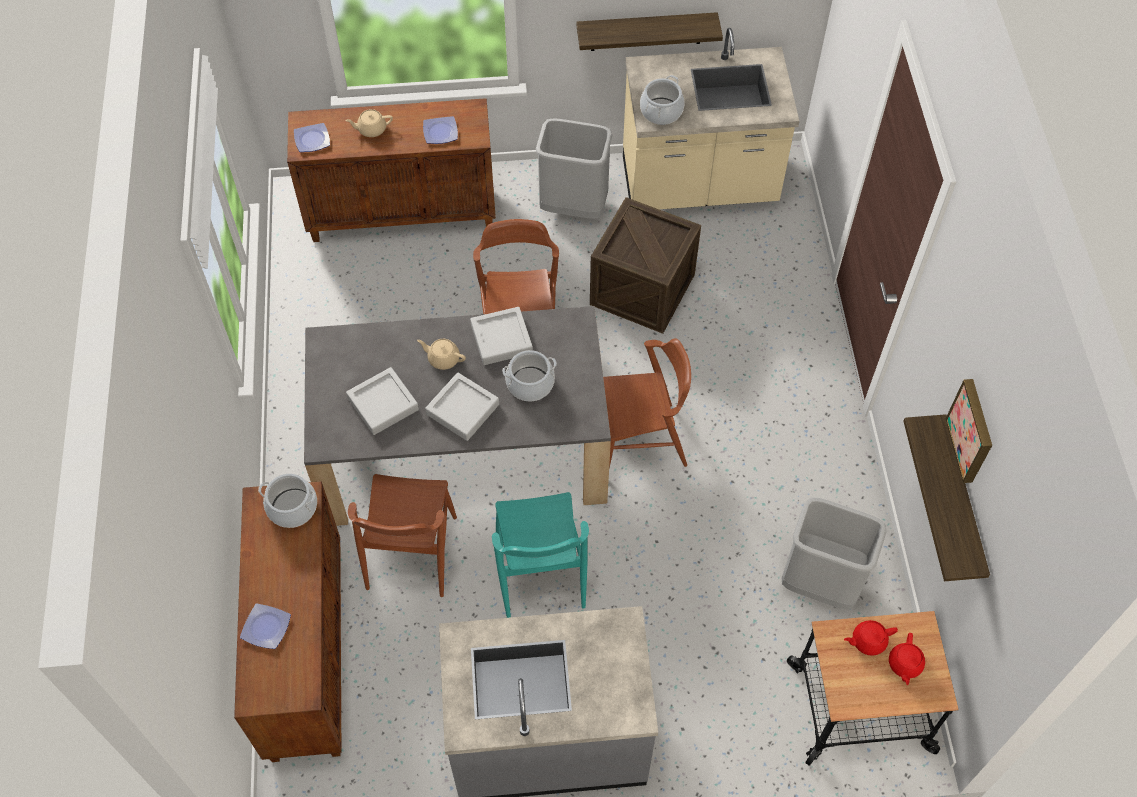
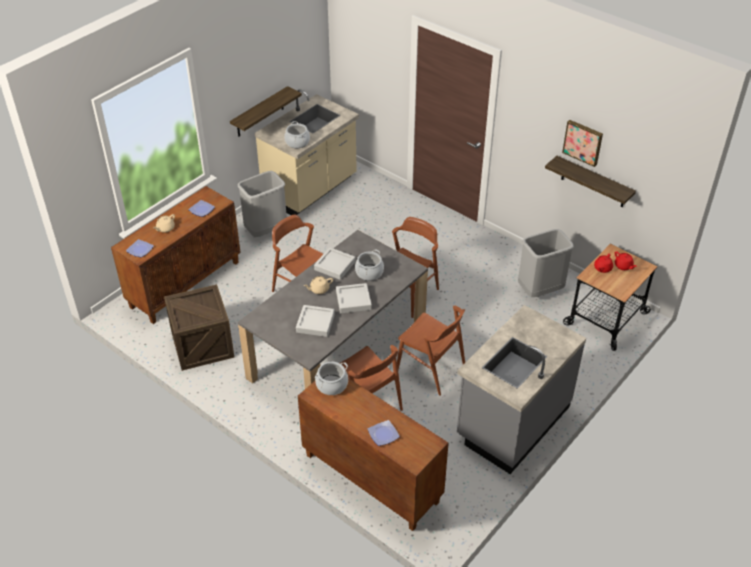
camera: 45 degrees left, 15 degrees down
(540, 572) = (431, 369): turquoise chair -> brown chair
(642, 289) = (337, 241): crate -> crate (202, 345)

